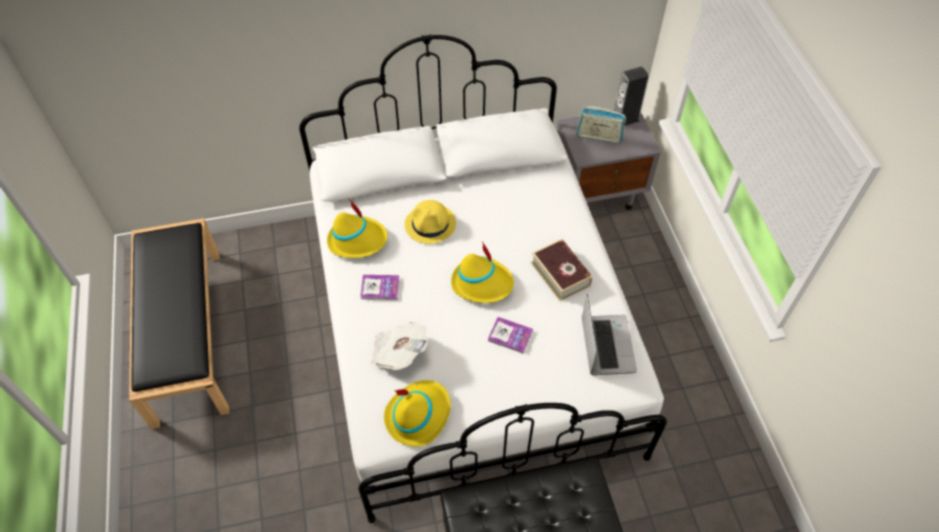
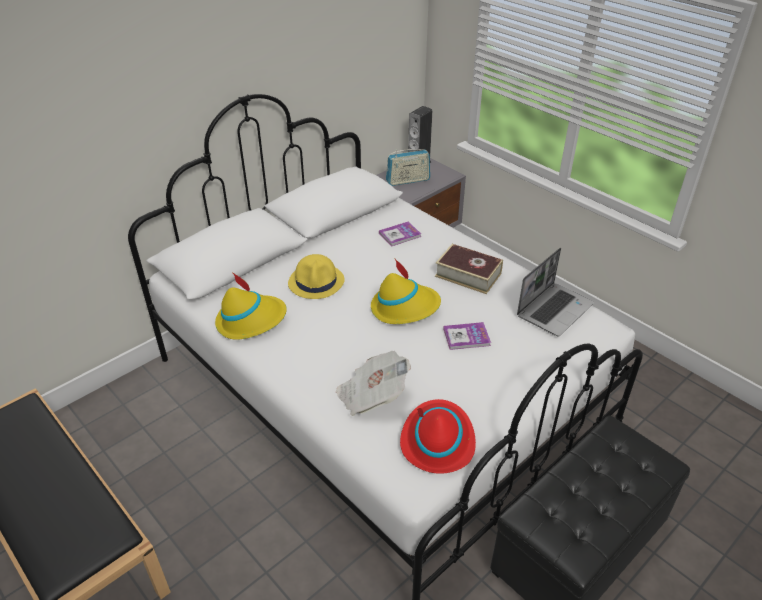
camera: 30 degrees left, 15 degrees down
(380, 288) = (307, 350): book -> book (400, 235)
(418, 415) = (437, 440): yellow hat -> red hat
(606, 344) = (554, 309): laptop -> laptop turned 75 degrees clockwise

